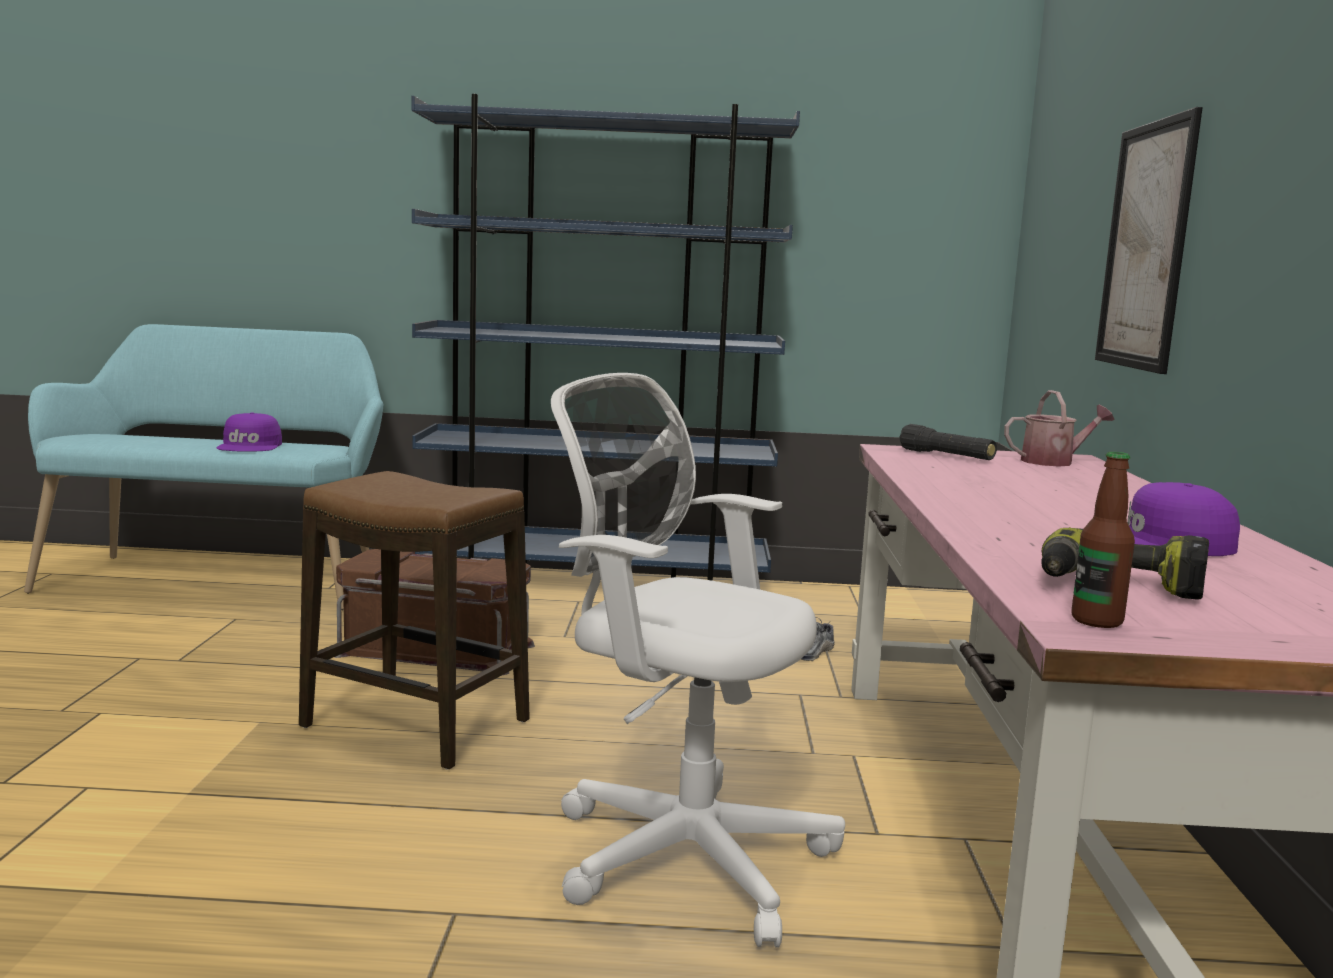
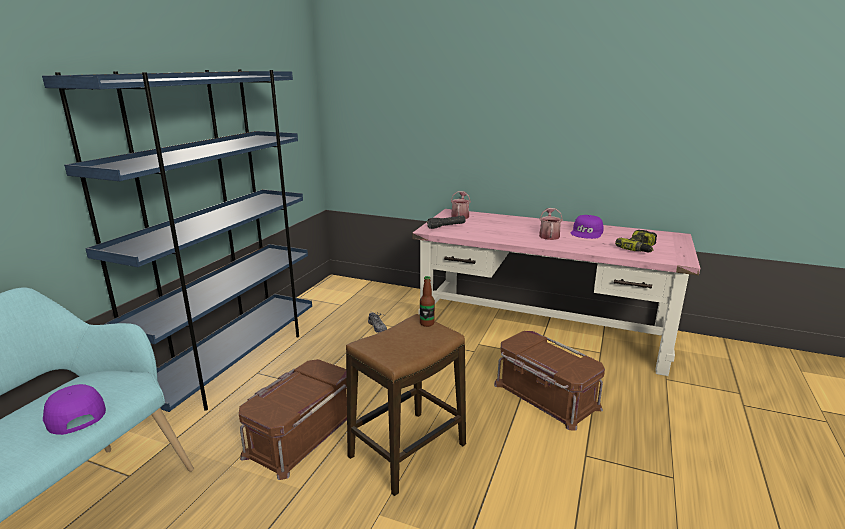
camera: 70 degrees left, 10 degrees up
(251, 446) = (73, 414): purple cap -> purple cap turned 150 degrees counterclockwise
(680, 852) = (545, 396): white office chair -> brown storage box
(1046, 512) = (549, 235): none -> watering can
(1096, 621) = (674, 258): bottle -> bottle (427, 323)
(1146, 246) = (465, 132): picture -> none

